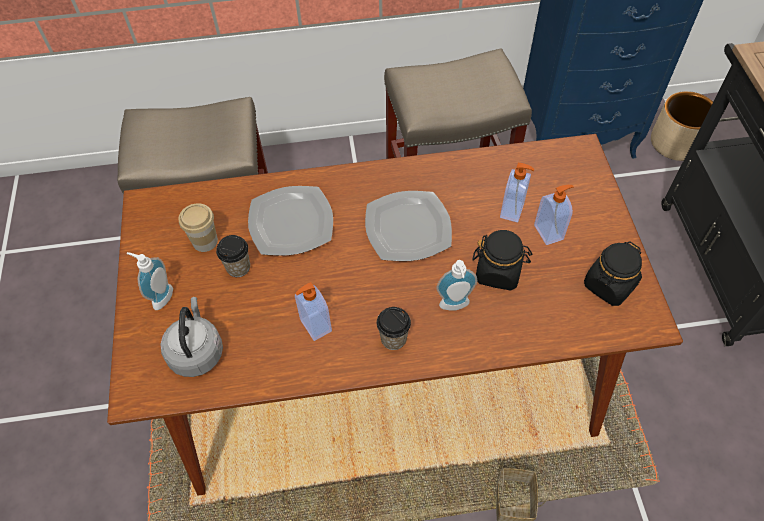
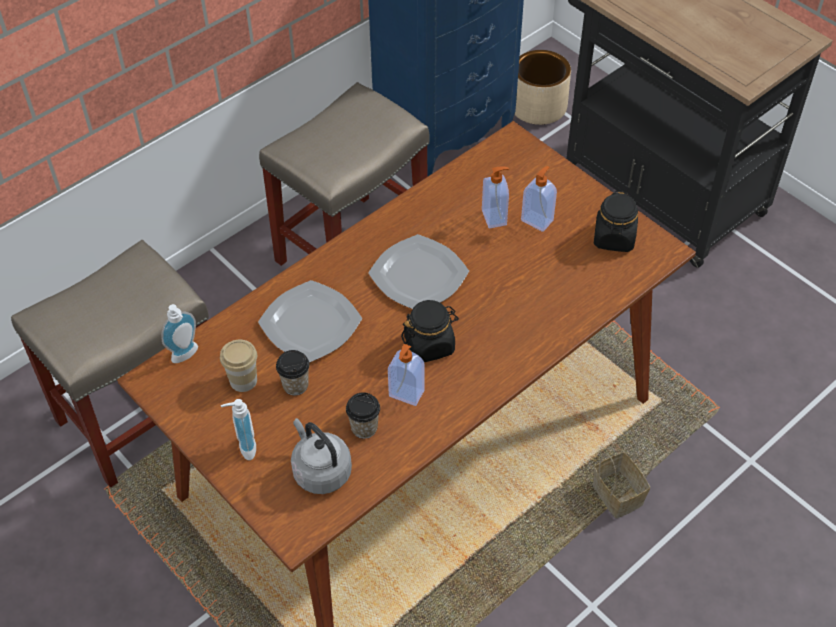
camera: 35 degrees left, 5 degrees down
(393, 339) = (480, 368): cup -> cup (364, 428)
(455, 307) = (509, 317): soap dispenser -> soap dispenser (187, 356)
(498, 272) = (521, 272): black jar -> black jar (429, 345)

